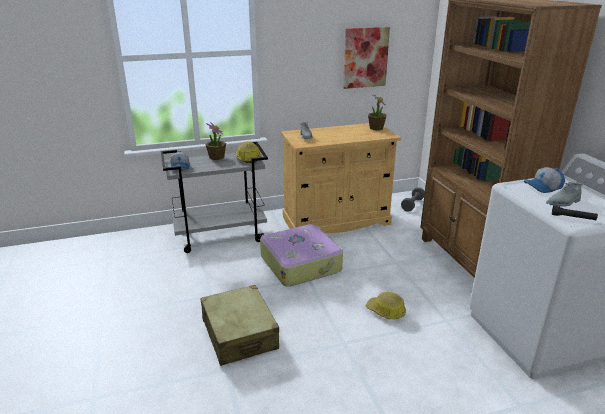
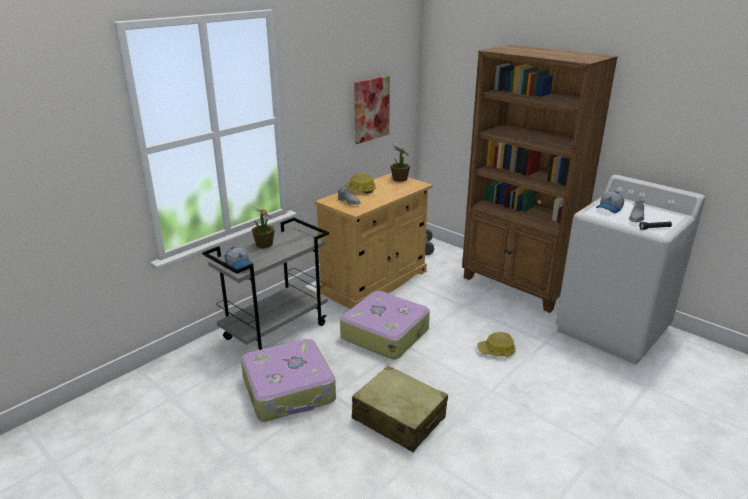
camera: 30 degrees left, 0 degrees up
(184, 281) = (289, 390): none -> suitcase
(247, 158) = (298, 238): hard hat -> hard hat (360, 190)

